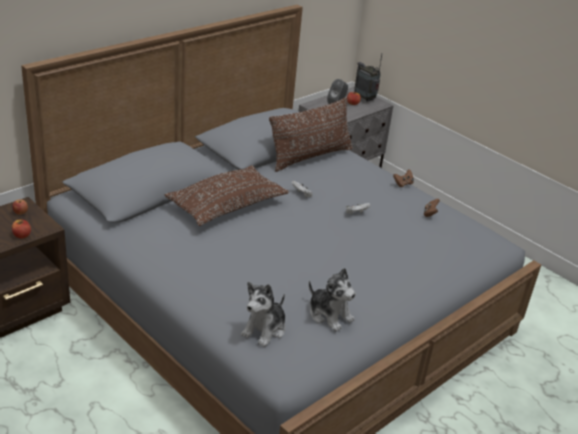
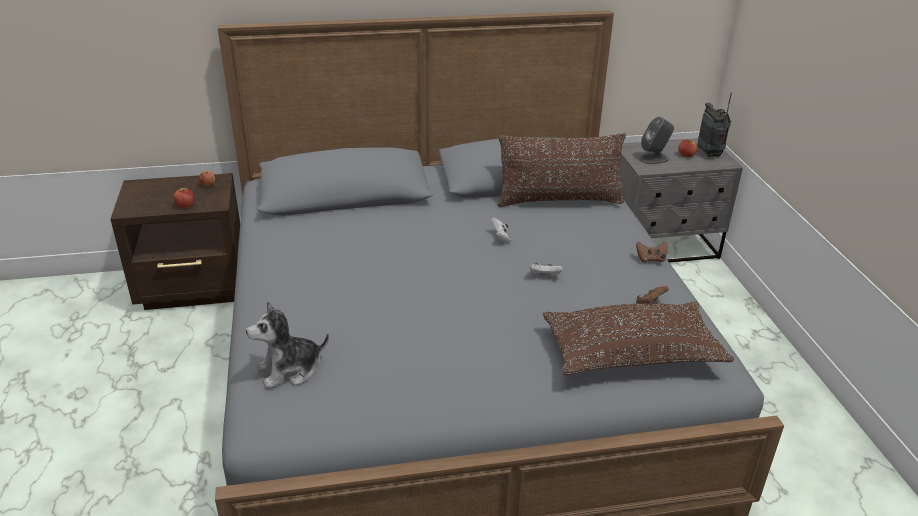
camera: 35 degrees right, 0 degrees up
(227, 206) = (400, 228): brown pillow -> brown pillow (631, 353)
(329, 315) = (380, 381): plush toy -> none

